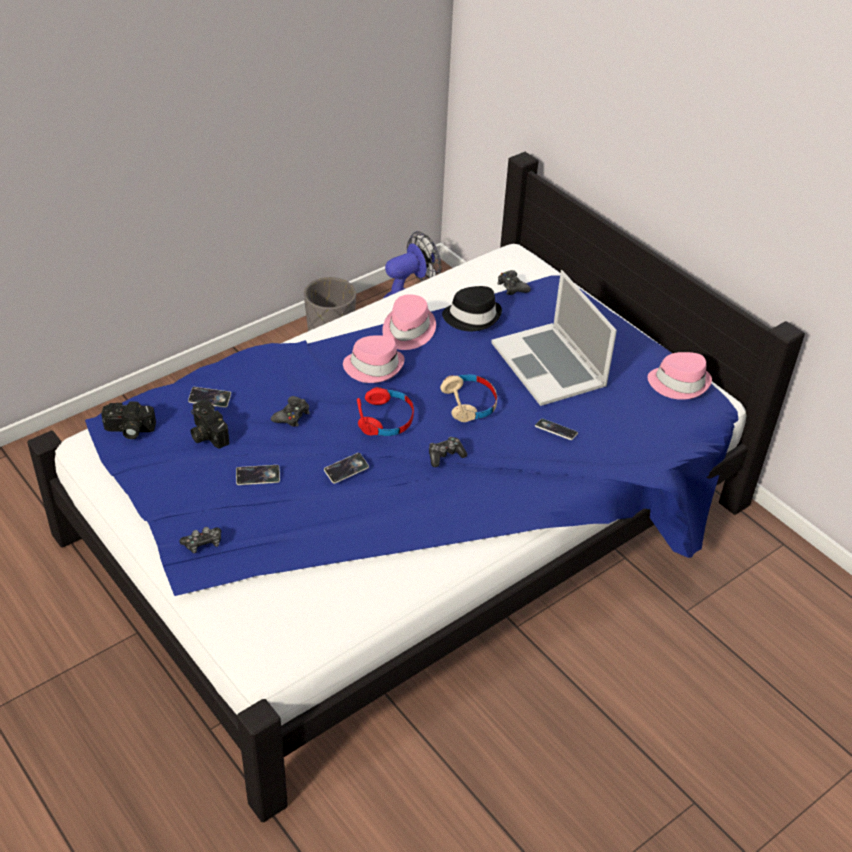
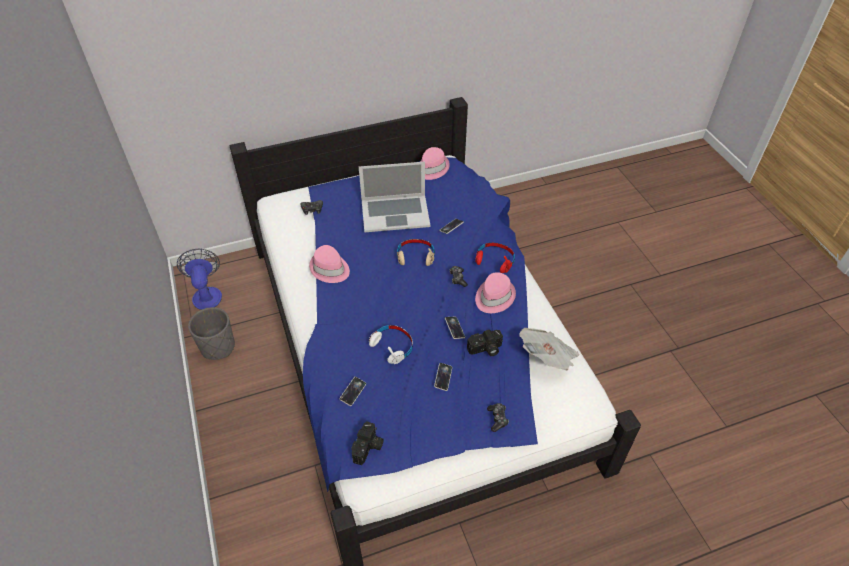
camera: 70 degrees left, 5 degrees up
(206, 434) = (392, 399): camera -> camera (485, 349)
(292, 416) = (392, 346): black game controller -> white headphones
(339, 592) = (548, 358): none -> newspaper
(374, 366) = (361, 293): pink hat -> pink hat (494, 297)
(386, 419) = (414, 299): red headphones -> red headphones (495, 260)
(472, 316) = (333, 234): black hat -> none

